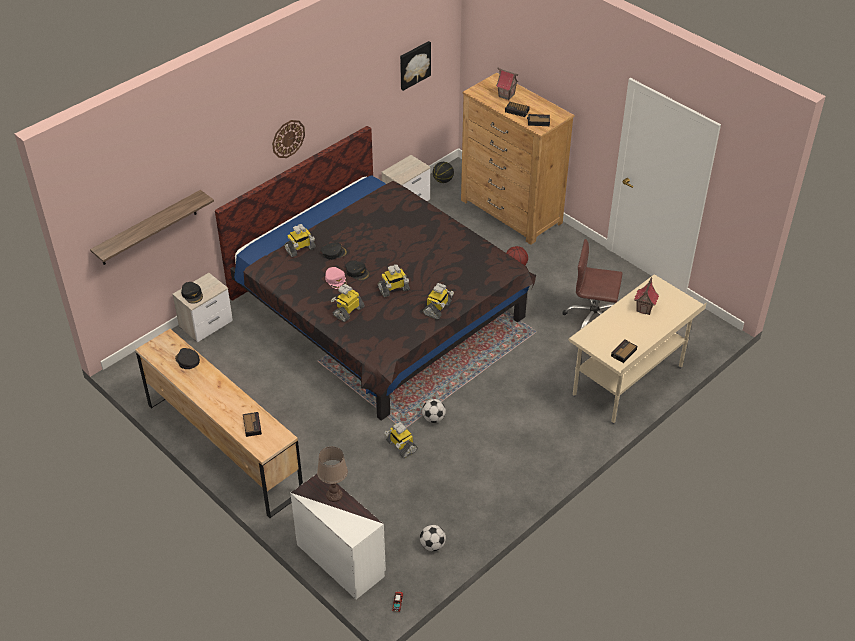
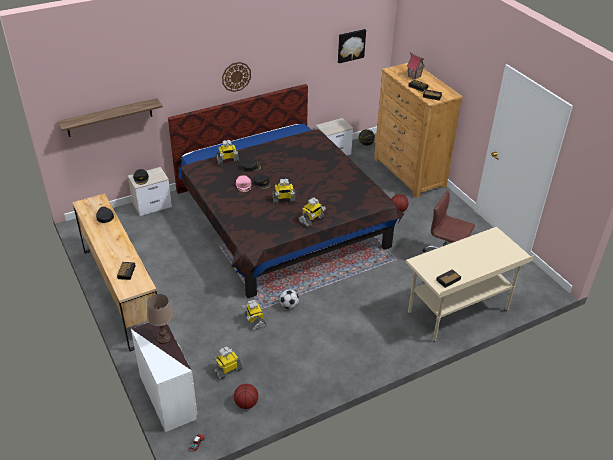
camera: 15 degrees right, 5 degrees down
(348, 311) = (242, 208): toy robot -> toy robot (227, 370)
(432, 545) = (246, 403): football -> basketball
(644, 309) = (478, 250): toy house -> none

